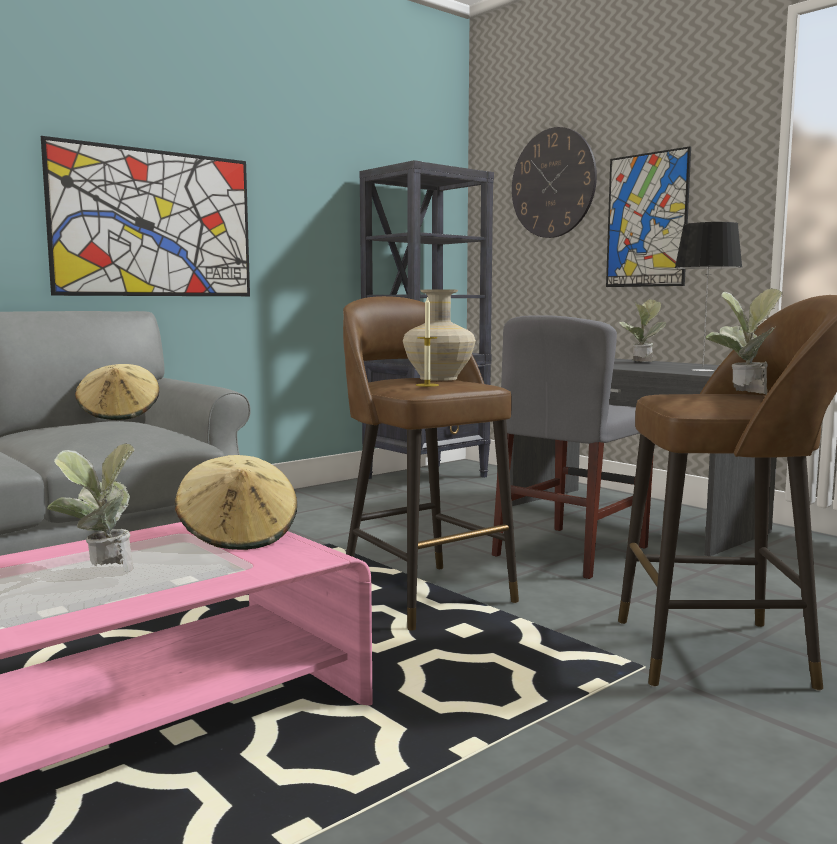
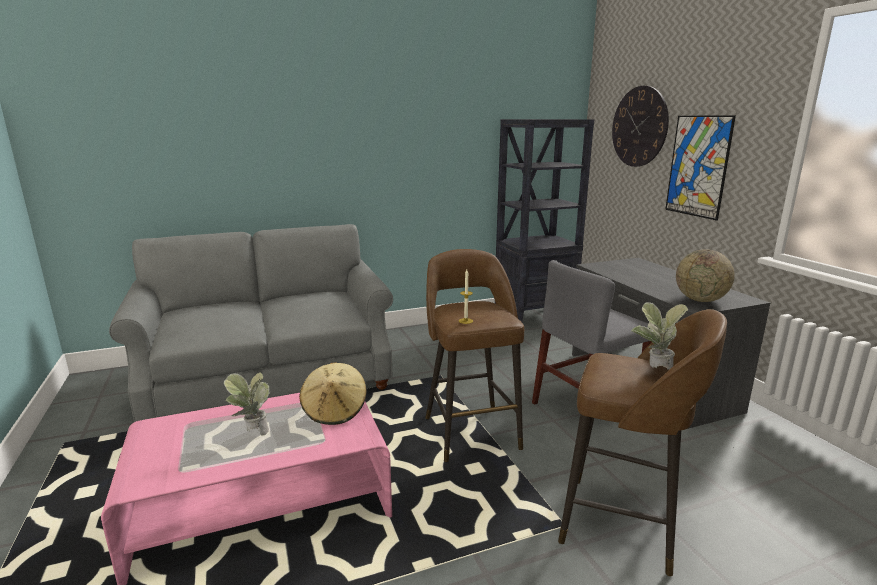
camera: 20 degrees right, 10 degrees up
(120, 415) = (327, 292): beige hat -> none
(154, 223) = (361, 167): picture -> none
(437, 378) = (483, 309): beige vase -> none
(640, 362) = (669, 277): potted plant -> none
(703, 370) = (700, 300): table lamp -> globe

